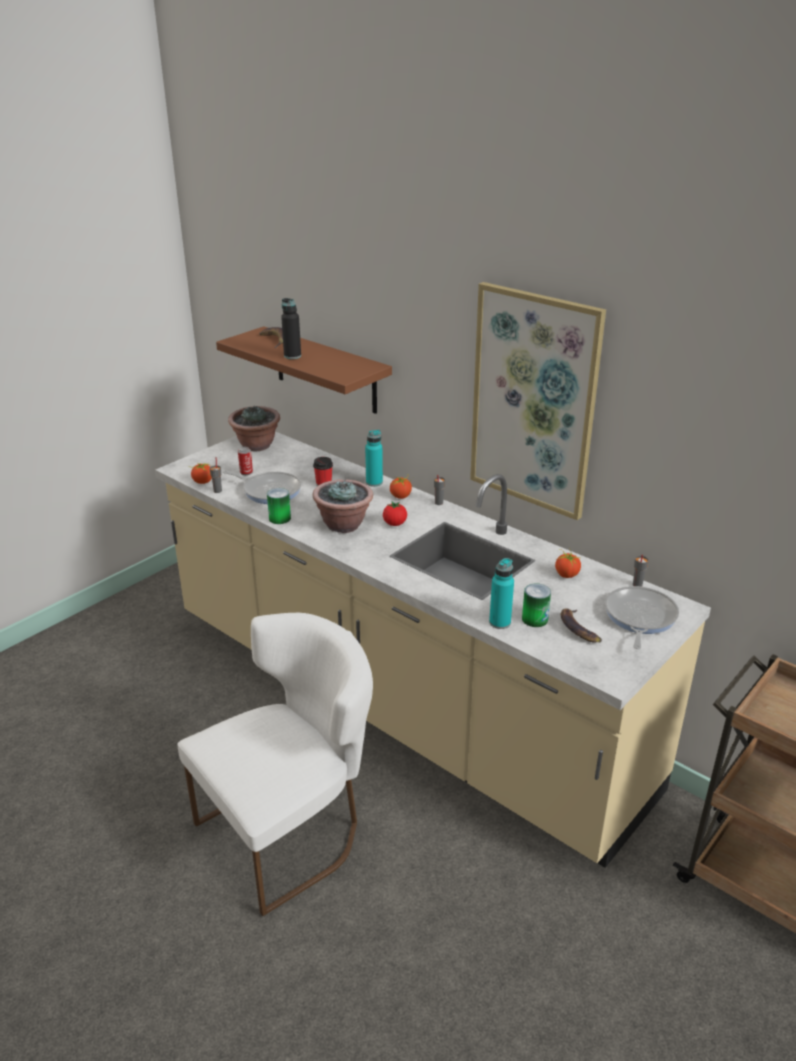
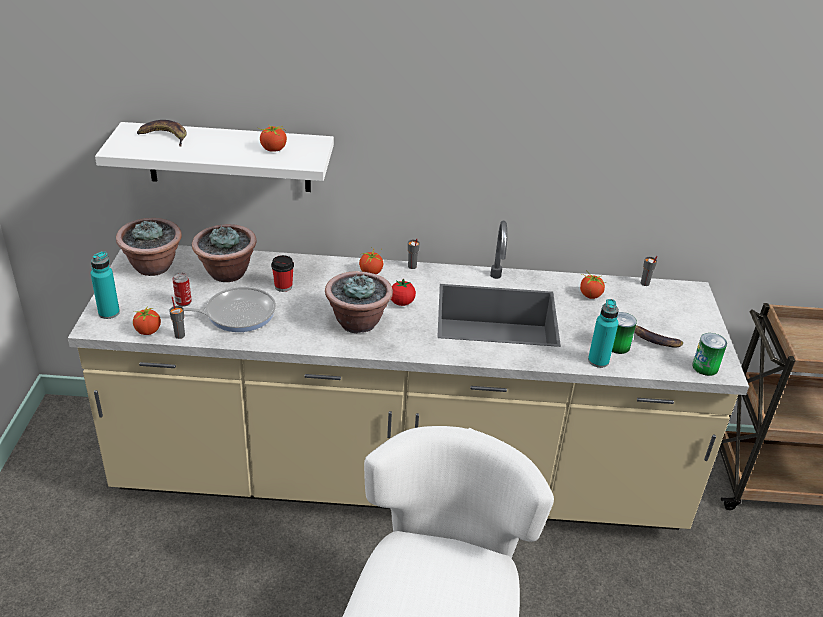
camera: 40 degrees left, 5 degrees up
(279, 518) = (287, 340): can -> can (705, 367)
(292, 356) = (215, 151): black bottle -> none
(297, 464) = (226, 273): none -> potted plant
(325, 370) = (229, 157): brown shelf -> white shelf
(333, 364) = (273, 149): none -> tomato
(374, 482) = (328, 266): turquoise bottle -> turquoise bottle (109, 313)
(534, 401) = (523, 140): picture -> none
(639, 617) = (678, 311): frying pan -> none

